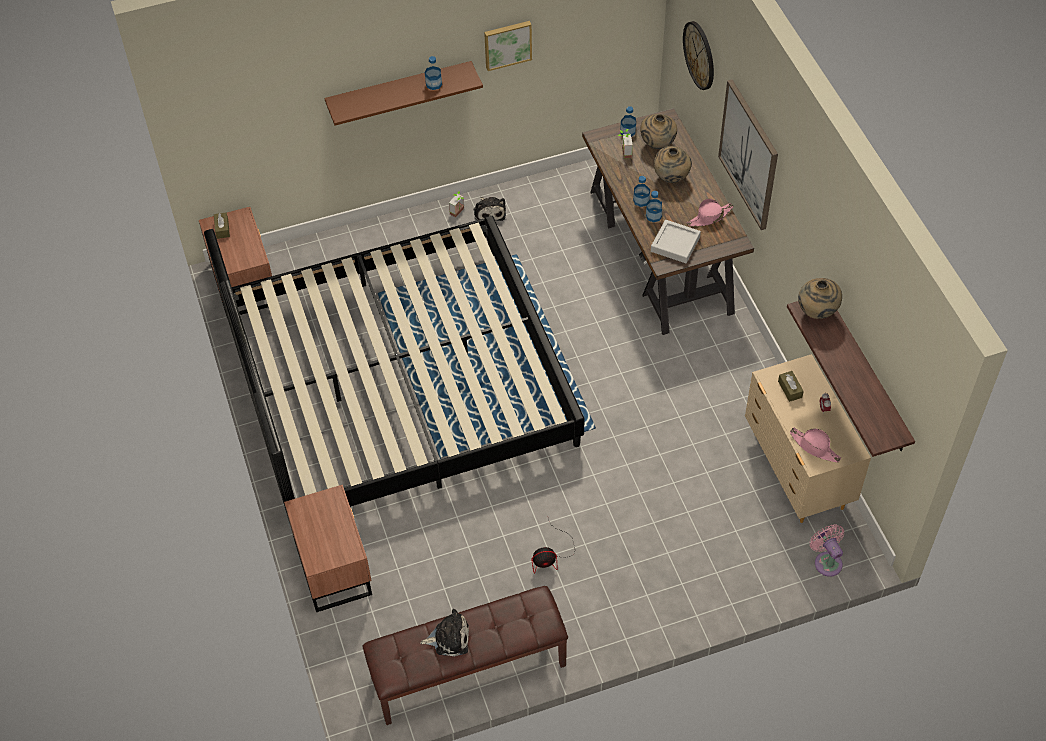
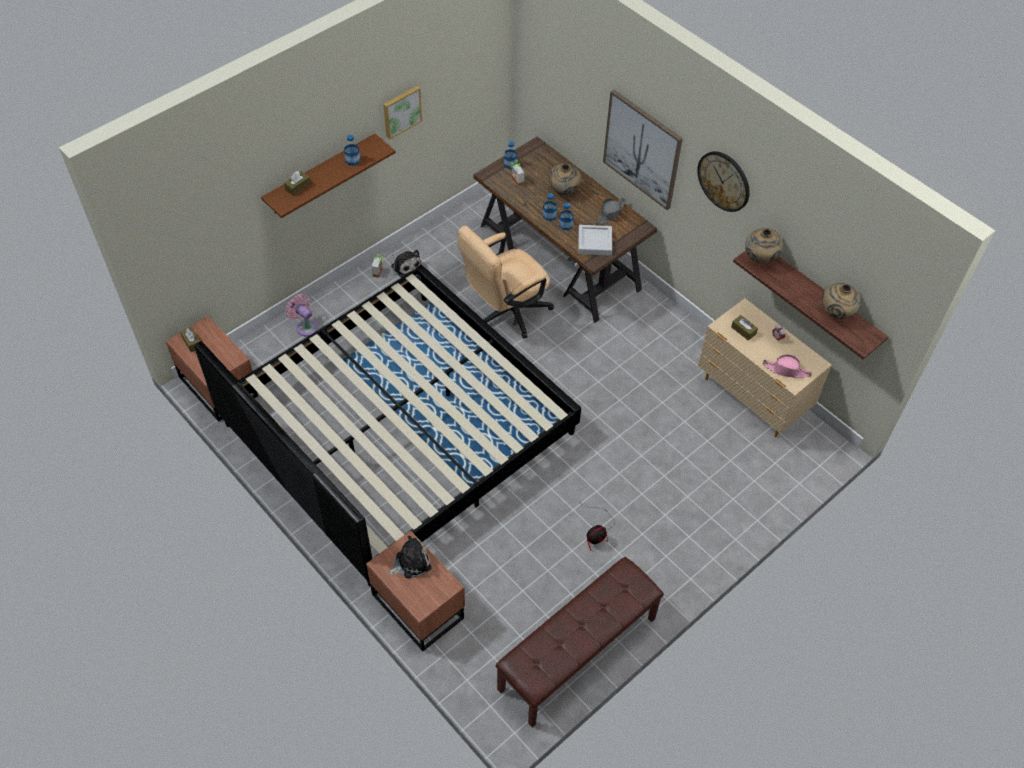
camera: 25 degrees left, 0 degrees up
(365, 97) = (298, 187): none -> brown tissue box
(449, 638) = (569, 631): plush toy -> plush toy (411, 562)
(570, 295) = (505, 313): none -> beige office chair
(657, 145) = (539, 168): beige vase -> beige vase (836, 313)
(699, 55) = (566, 80): wall clock -> wall clock (724, 181)
(709, 217) = (610, 214): pink hat -> grey hat
(826, 561) = (810, 460): pink fan -> pink fan (305, 326)

